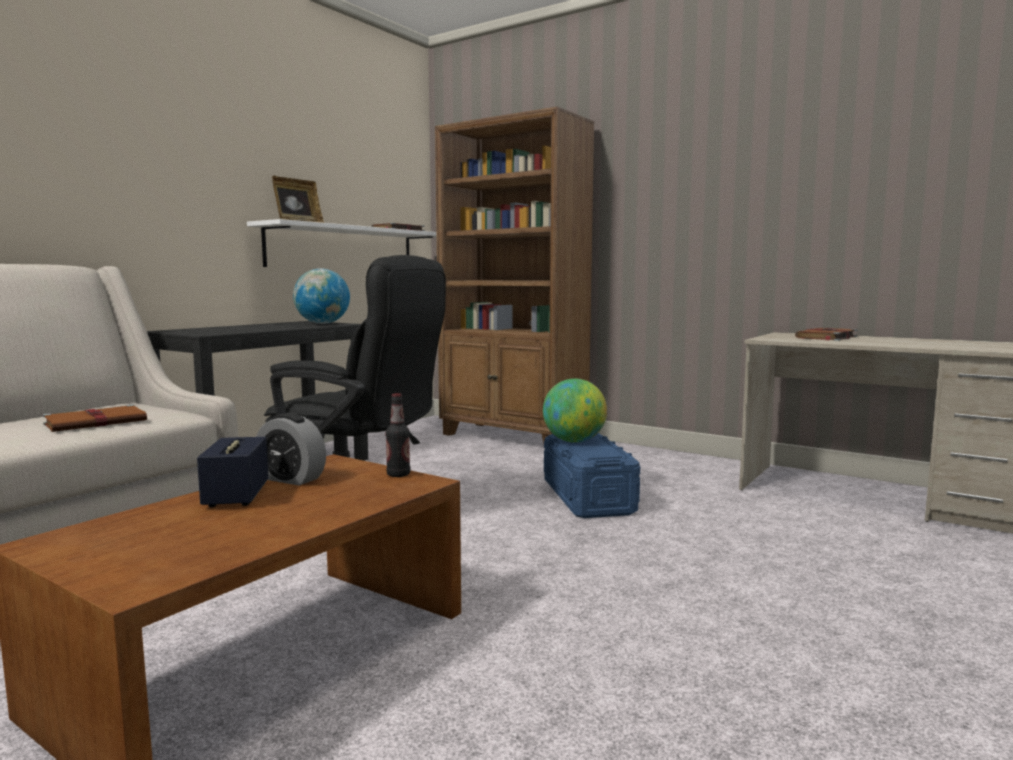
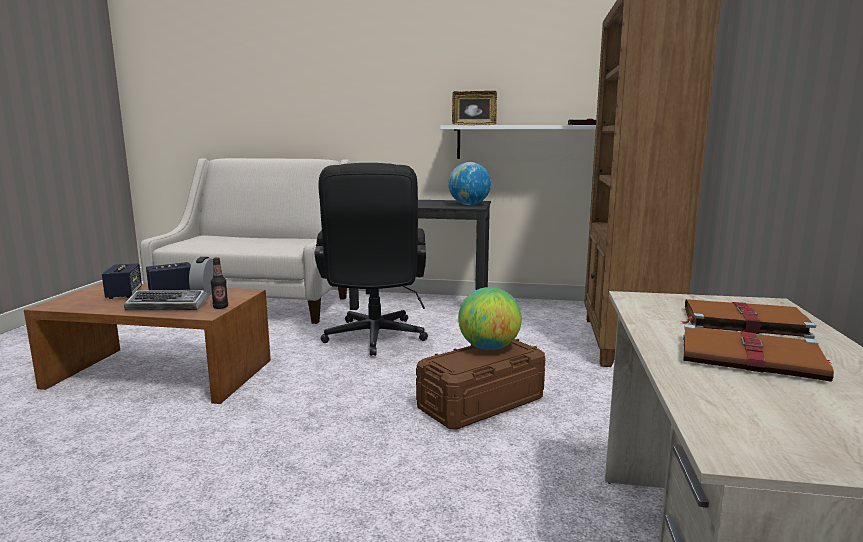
camera: 65 degrees right, 5 degrees up
(97, 422) = (265, 245): brown book -> brown book (753, 359)
(173, 526) = (124, 294): none -> speaker
(338, 498) = (169, 306): none -> keyboard
(588, 496) = (481, 403): blue storage box -> brown storage box

